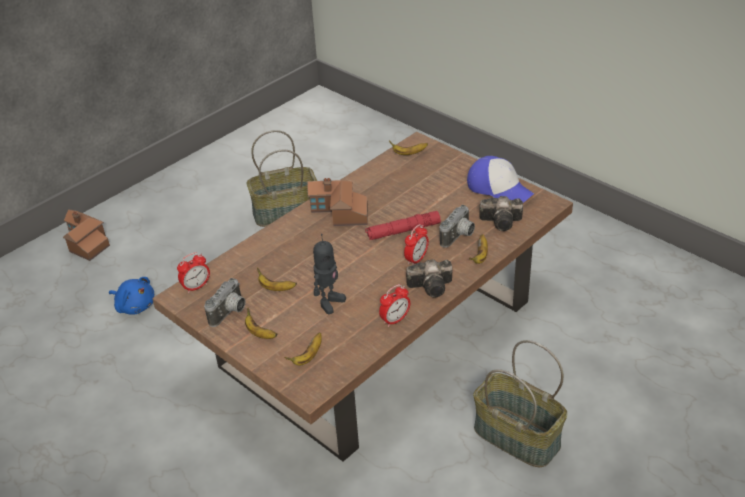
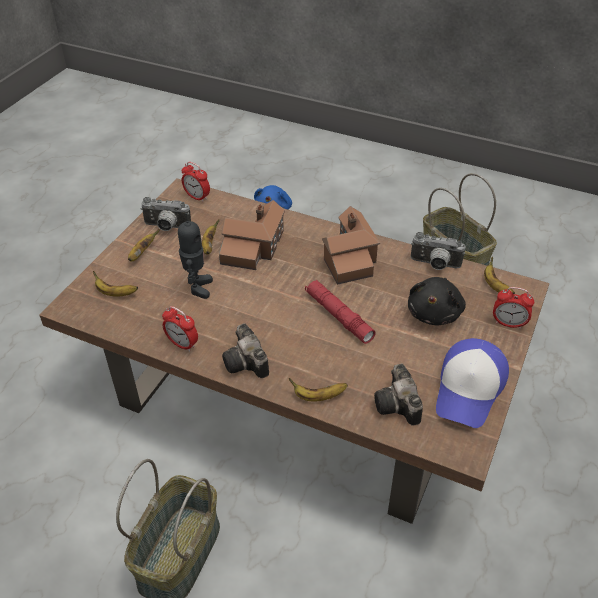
camera: 70 degrees right, 5 degrees up
(86, 243) = (338, 157): toy house -> toy house (253, 247)
(329, 302) = (198, 288): toy robot -> toy robot turned 105 degrees counterclockwise
(416, 259) = (291, 339): alarm clock -> alarm clock (508, 324)
(422, 186) = (435, 313): none -> black plush toy
(459, 237) = (348, 368): camera -> camera (434, 265)

